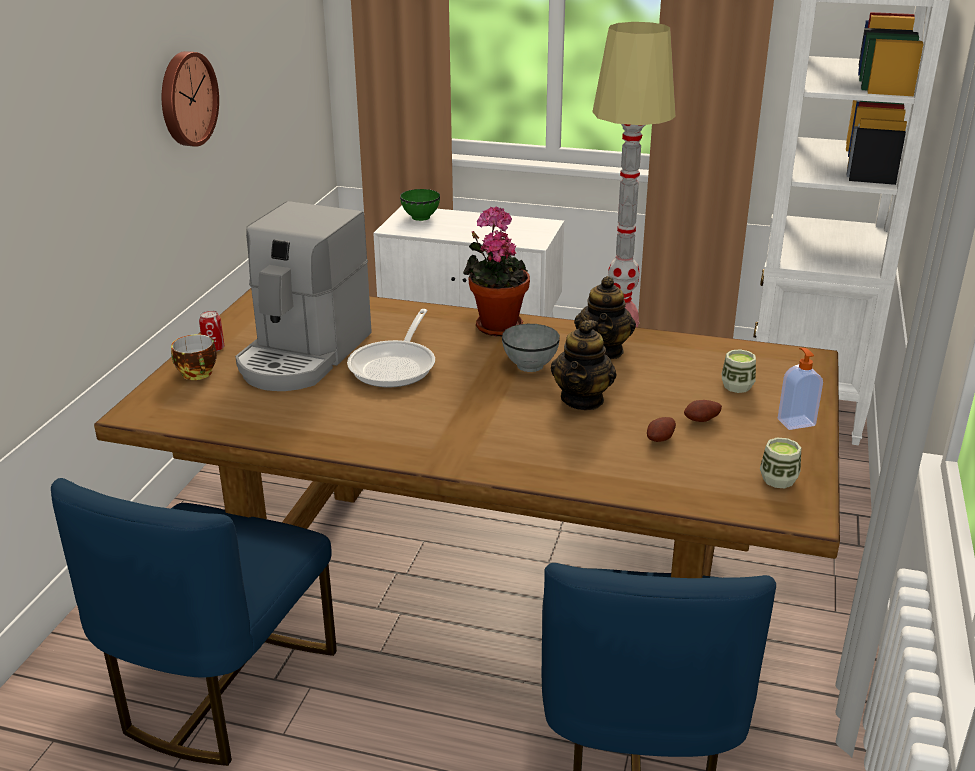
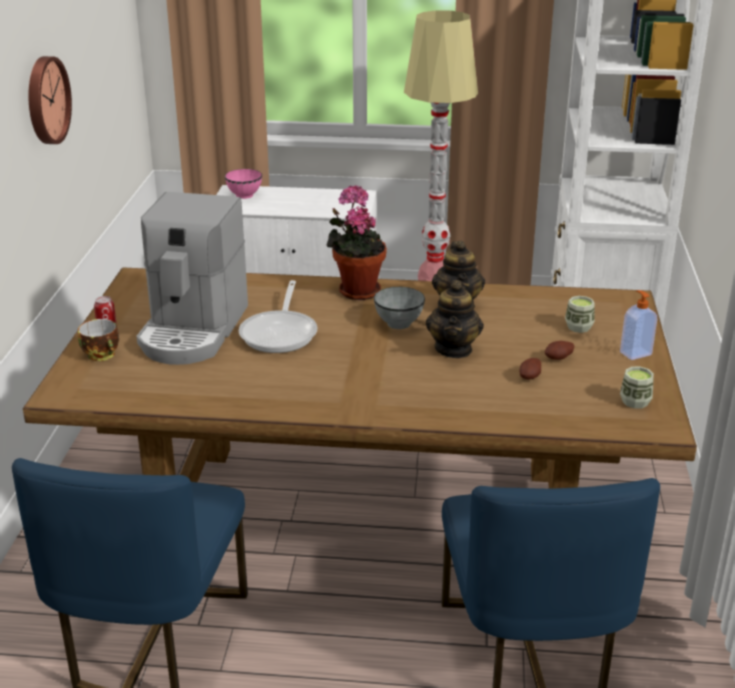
camera: 10 degrees left, 0 degrees up
(420, 217) = (244, 195): green bowl -> pink bowl

